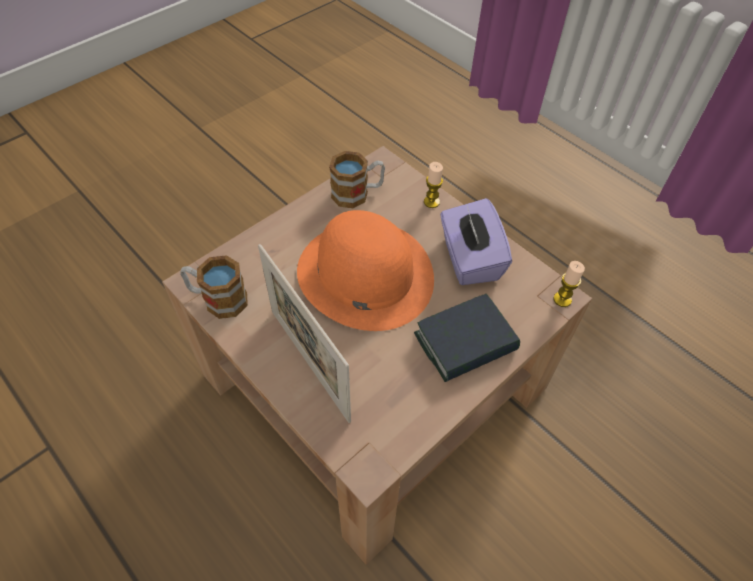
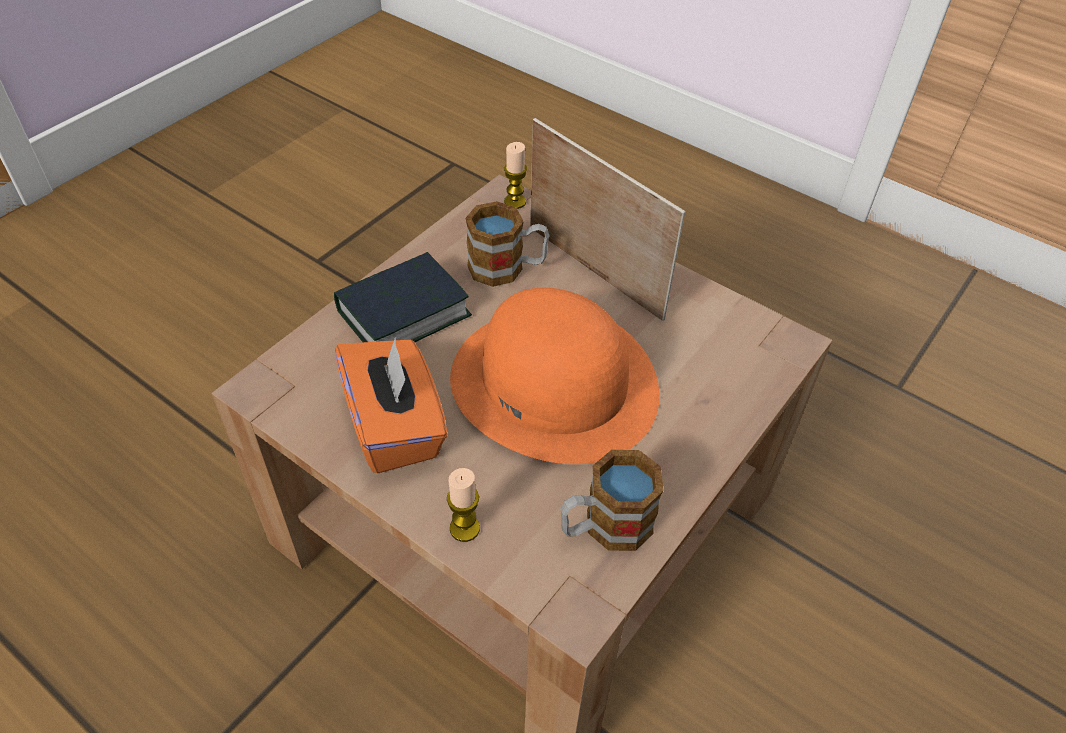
camera: 170 degrees right, 5 degrees down
(218, 299) = (742, 325): mug -> mug (507, 268)
(469, 259) = (396, 427): purple tissue box -> orange tissue box
(562, 299) = (258, 383): candle -> candle (515, 202)

